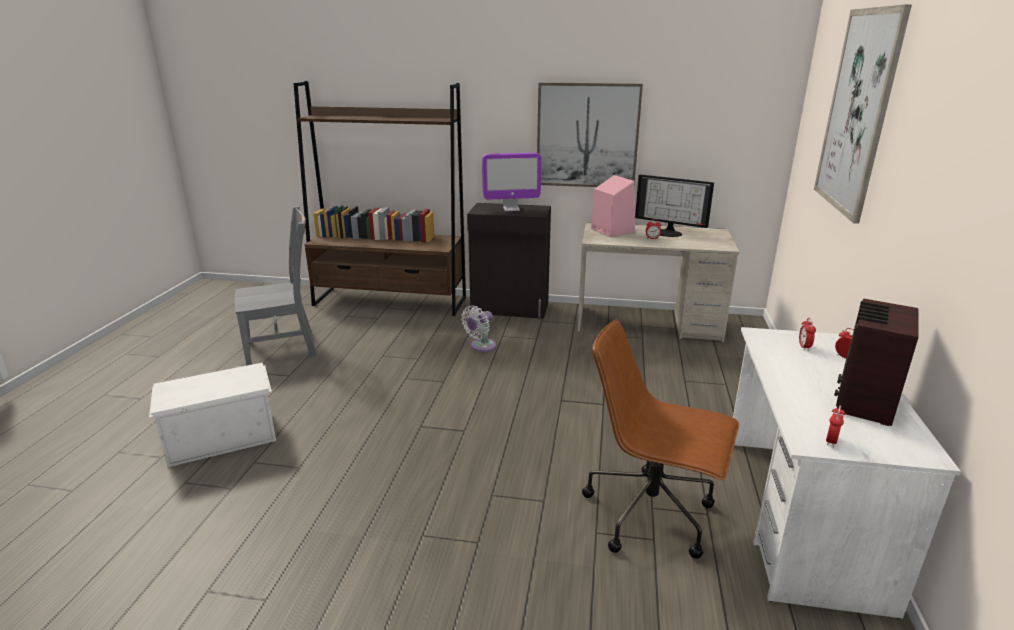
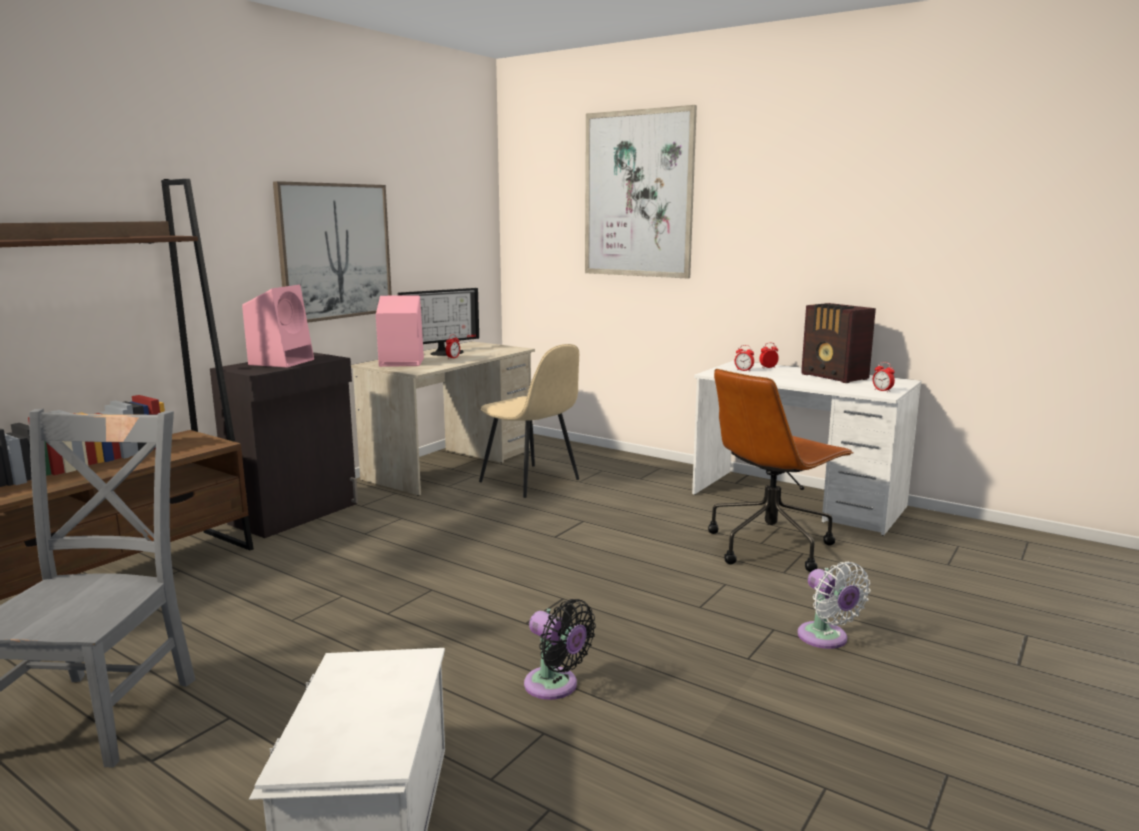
camera: 65 degrees left, 10 degrees down
(349, 458) = (555, 686): none -> black fan
(481, 347) = (373, 550): white fan -> white fan (826, 639)
(511, 209) = (282, 362): monitor -> pink speaker
(657, 361) = (531, 481): none -> beige chair

